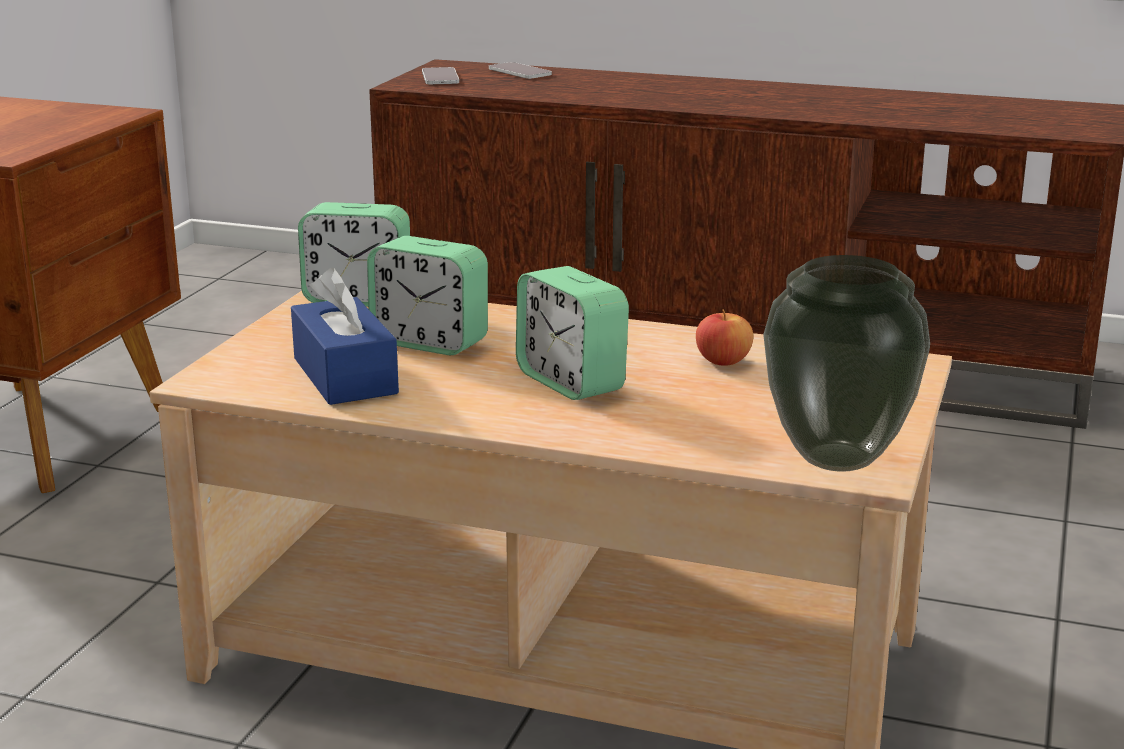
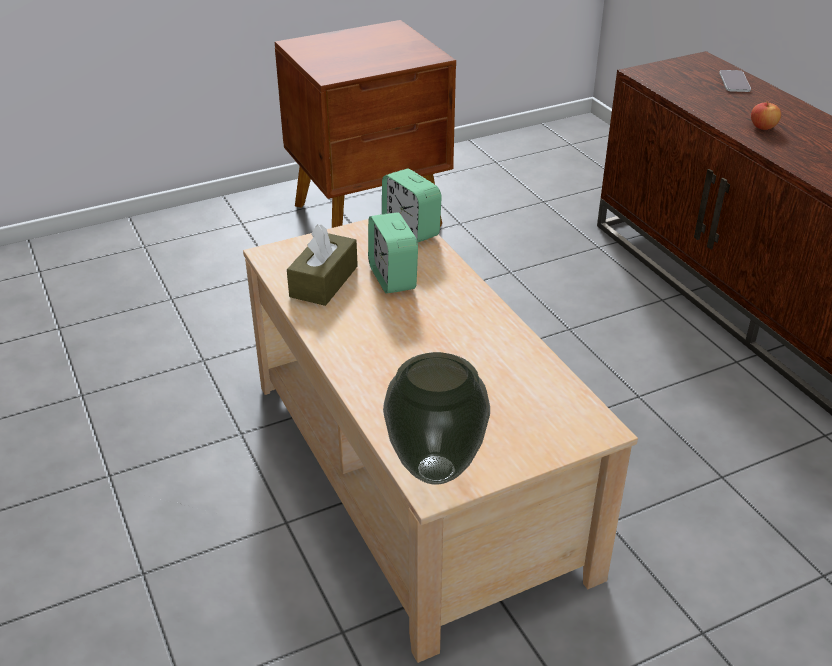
camera: 45 degrees right, 15 degrees up
(345, 376) = (324, 281): blue tissue box -> brown tissue box
(440, 78) = (675, 72): phone -> none
(571, 382) = (407, 341): alarm clock -> none
(723, 361) = (503, 369): apple -> apple (763, 127)

